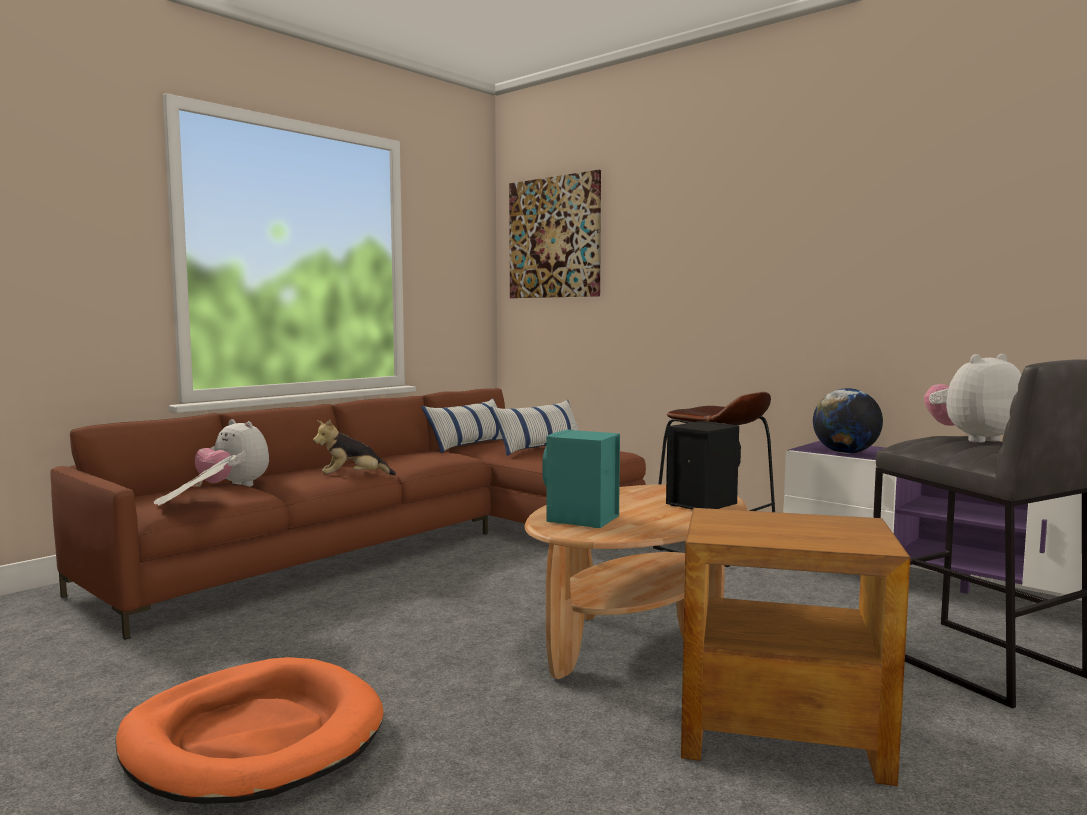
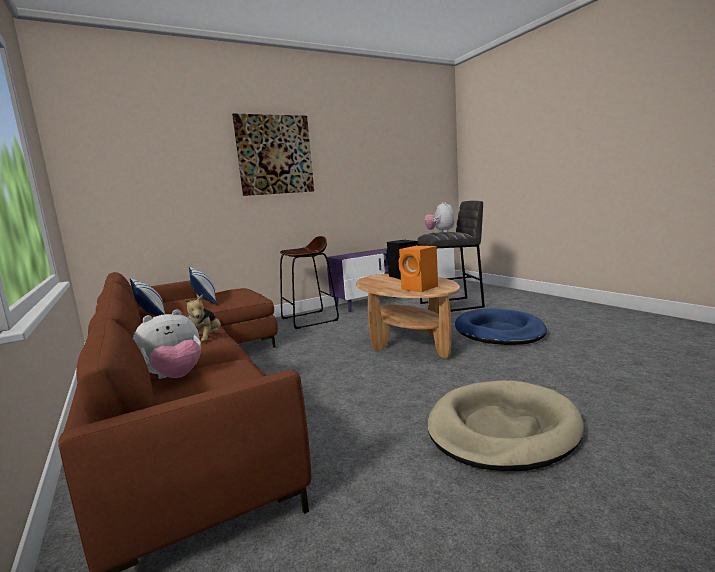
camera: 70 degrees left, 5 degrees up
(194, 502) = (253, 378): newspaper -> none
(253, 738) = (501, 429): orange dog bed -> beige dog bed
(554, 237) = (121, 153): picture -> picture (275, 155)
(581, 520) = (420, 288): turquoise speaker -> orange speaker
(780, 733) = (499, 331): brown side table -> blue dog bed
(845, 453) = (359, 255): globe -> none

